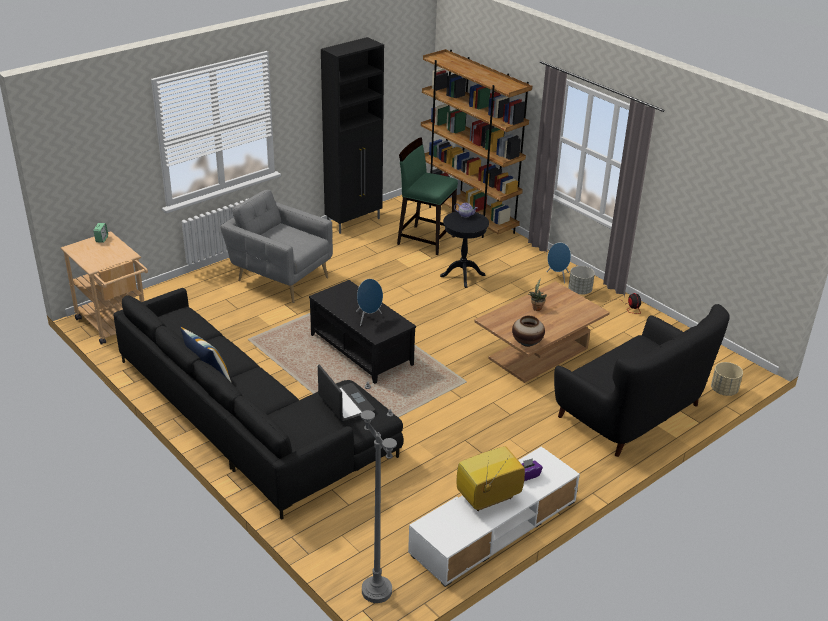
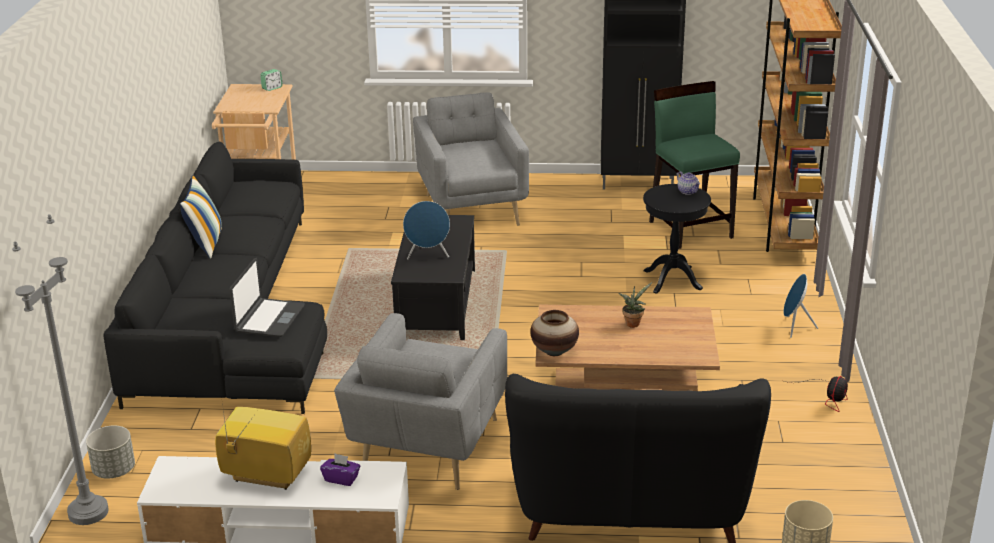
camera: 45 degrees right, 5 degrees down
(496, 438) = (427, 449): none -> grey armchair
(580, 291) = (797, 354): grey planter -> grey planter (114, 471)

